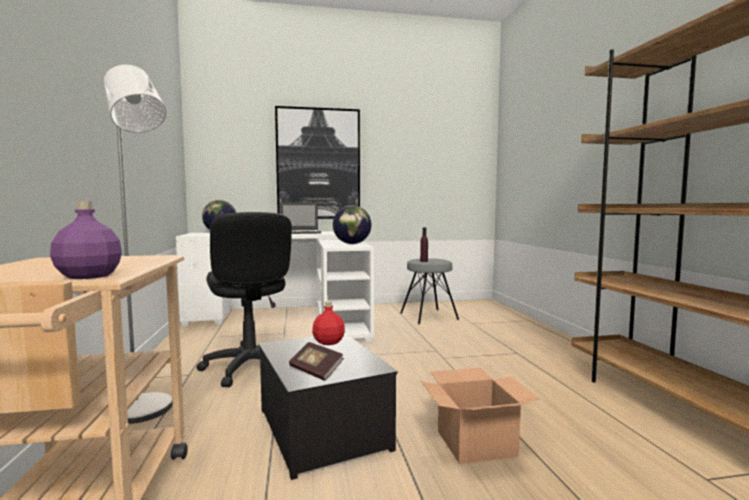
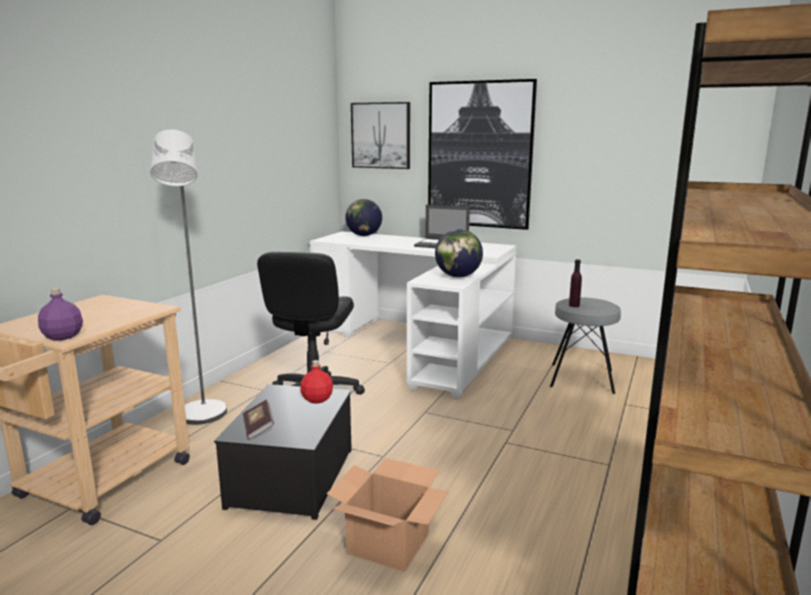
camera: 35 degrees right, 10 degrees up
(229, 147) = (381, 135): none -> picture

